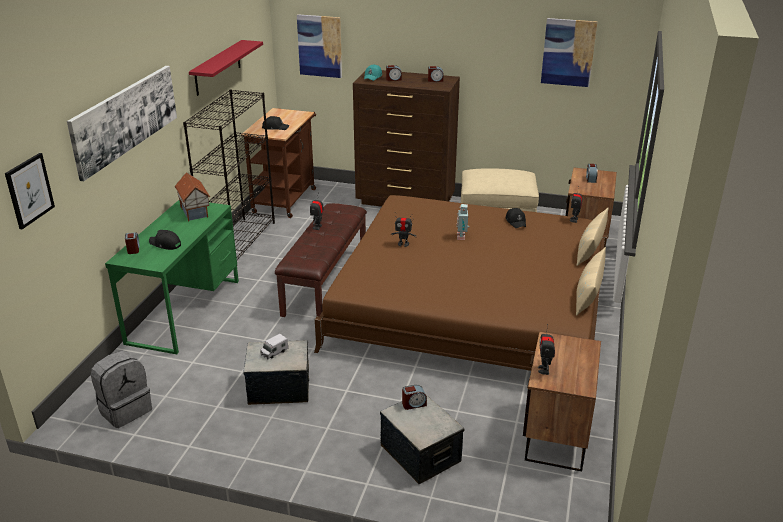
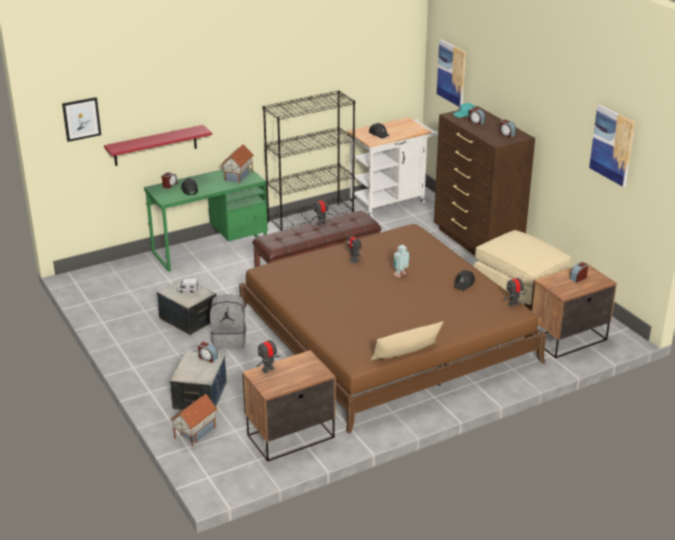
camera: 45 degrees right, 0 degrees up
(125, 119) = (191, 90): picture -> none
(125, 409) = (102, 287): grey backpack -> grey backpack (229, 340)
(217, 67) = (325, 69): red shelf -> red shelf (155, 145)
(286, 198) = (391, 201): brown cart -> white cart
(478, 492) = (195, 432): none -> toy house
(589, 250) = (476, 329): beige pillow -> none

